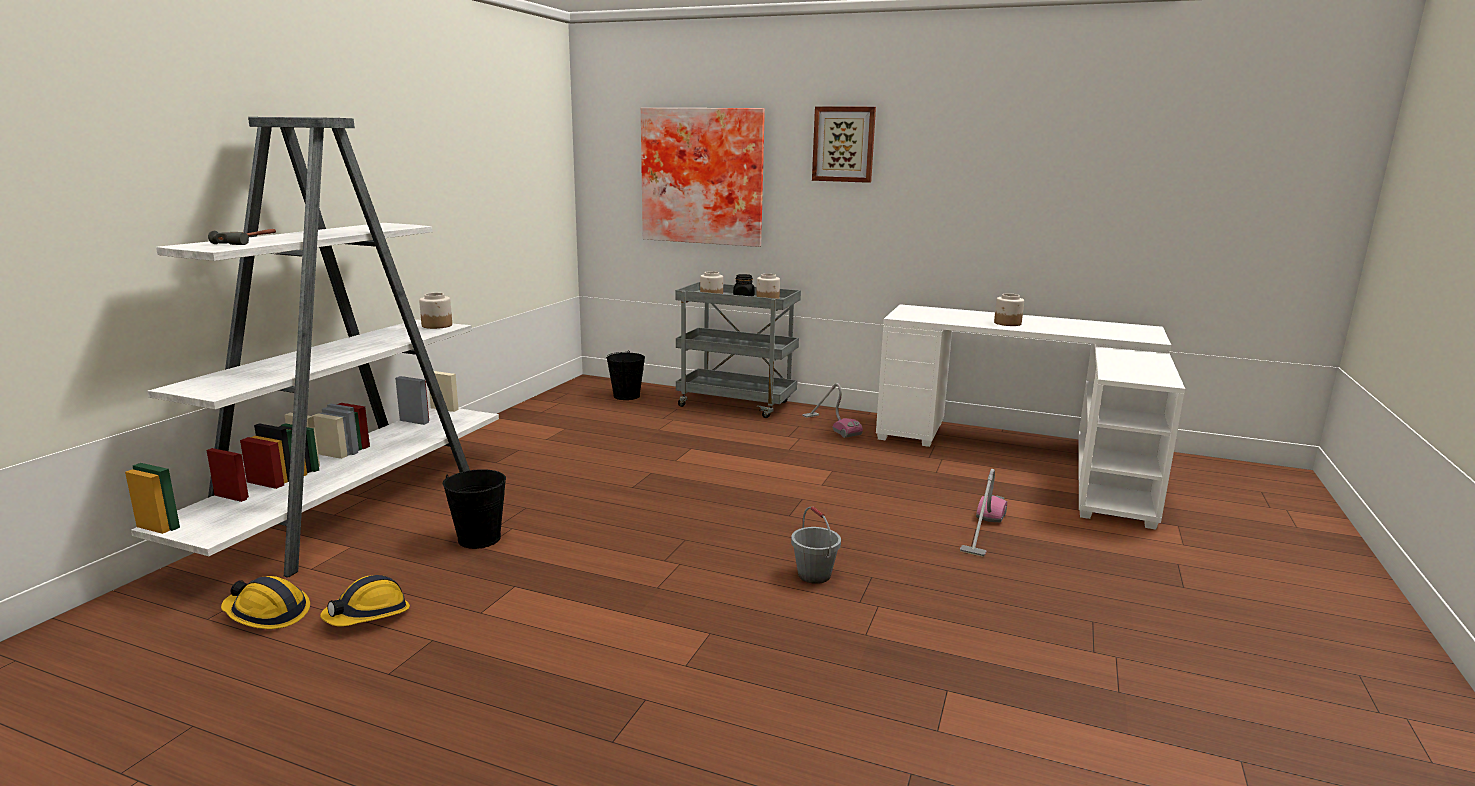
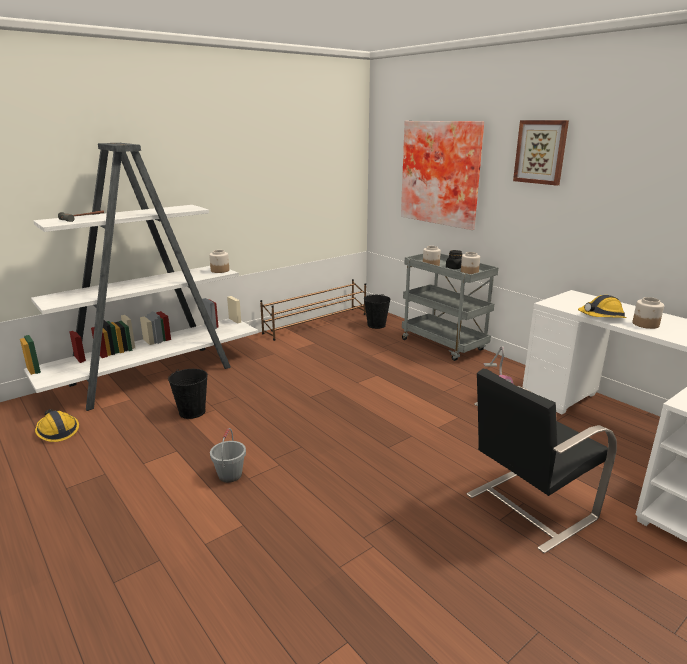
camera: 30 degrees right, 5 degrees up
(368, 615) = (94, 447): hard hat -> hard hat (601, 317)
(540, 406) = (317, 323): none -> brown shoe rack
(813, 575) = (354, 503): grey bucket -> grey bucket (230, 475)
(983, 531) = (528, 507): vacuum cleaner -> black chair

